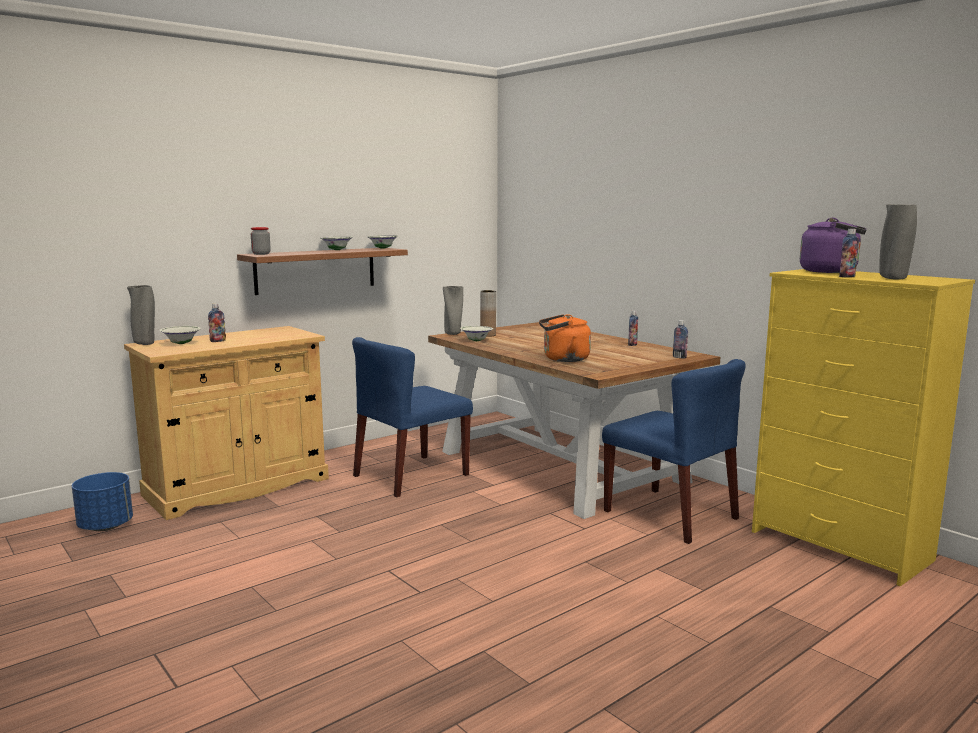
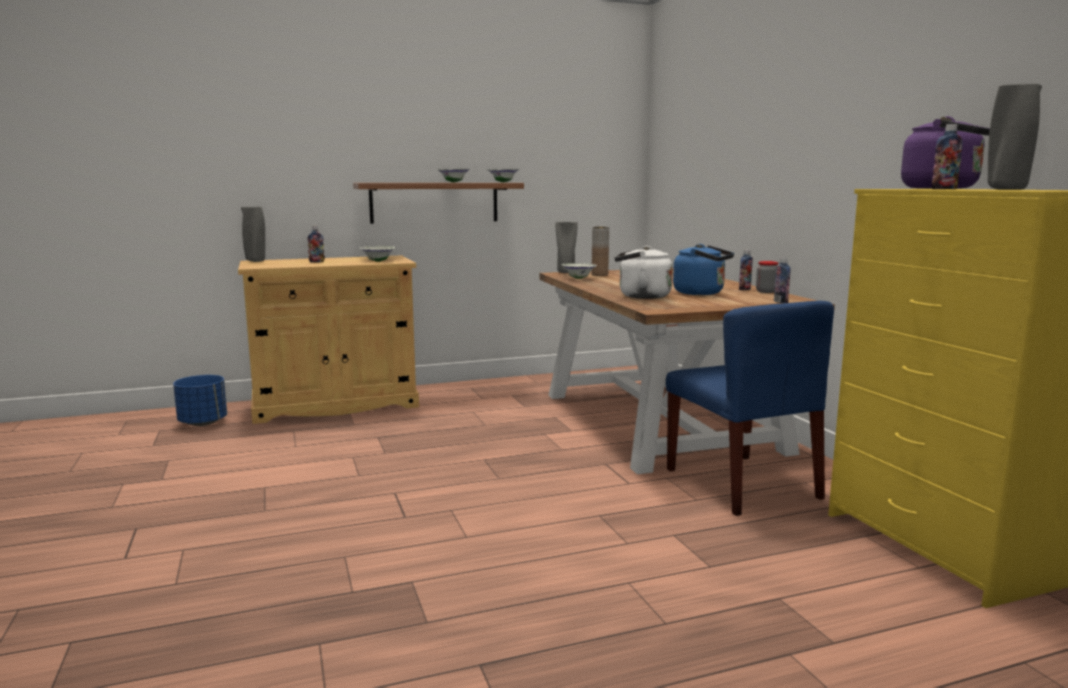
camera: 20 degrees right, 0 degrees up
(181, 343) = (283, 262): white bowl -> white bowl (378, 261)
(261, 254) = (371, 182): jar -> jar (766, 291)
(410, 475) = (497, 413): blue chair -> none
(563, 359) = (641, 296): orange kettle -> white kettle
(606, 351) = (702, 293): none -> blue kettle

